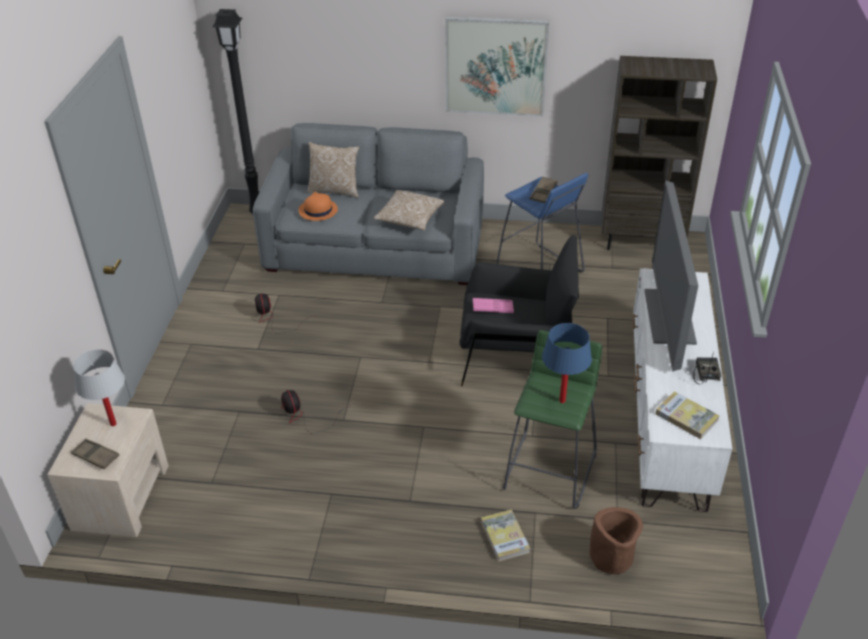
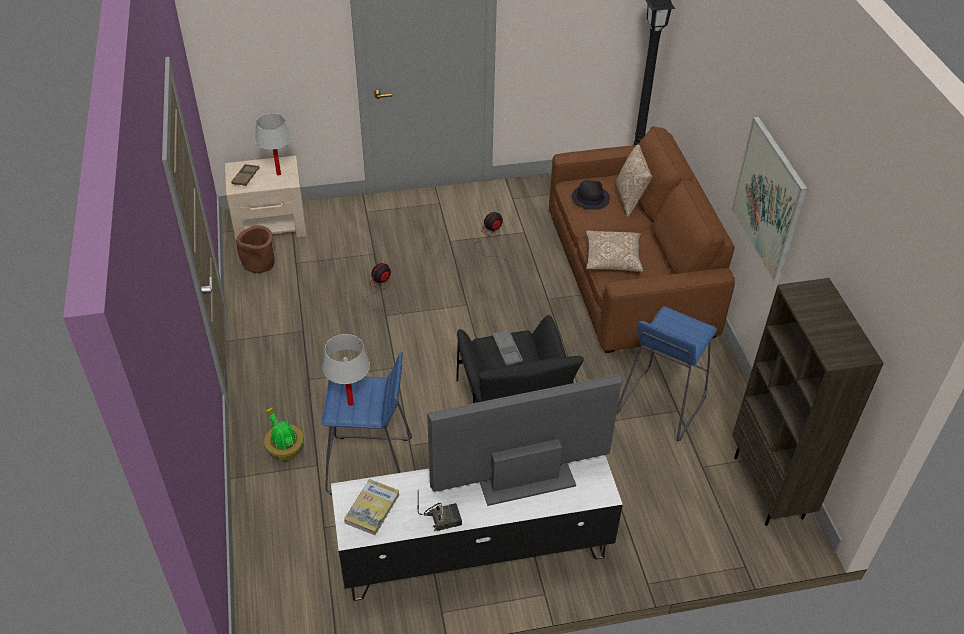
camera: 70 degrees right, 5 degrees up
(318, 210) = (590, 198): orange hat -> black hat
(376, 246) = (629, 273): grey sofa -> brown sofa
(492, 308) = (507, 350): pink tray -> grey tray
(505, 537) = (285, 449): book -> potted plant
(543, 192) = (681, 333): brown tray -> none
(550, 470) = (371, 467): green stool -> blue stool
(562, 401) = (350, 403): blue table lamp -> white table lamp
(612, 557) = (280, 530): brown planter -> brown planter (259, 263)

